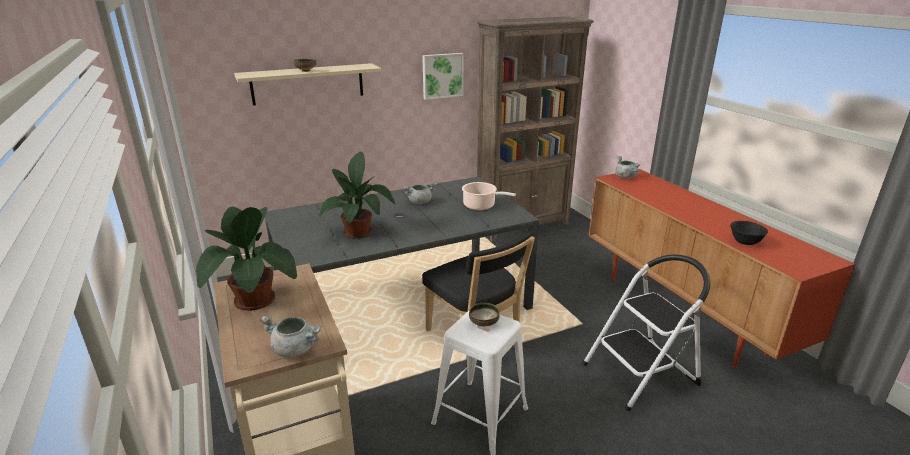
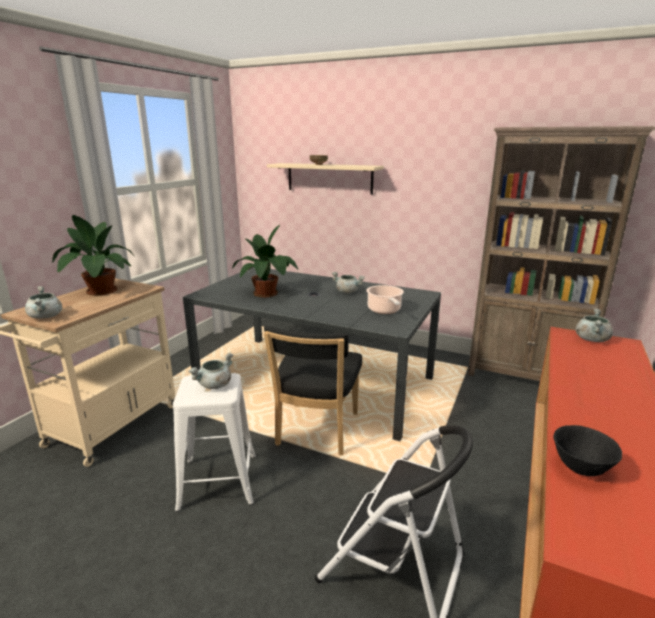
camera: 50 degrees right, 5 degrees down
(442, 75) = (454, 186): picture -> none
(484, 323) = (214, 385): bowl -> grey cooking pot

